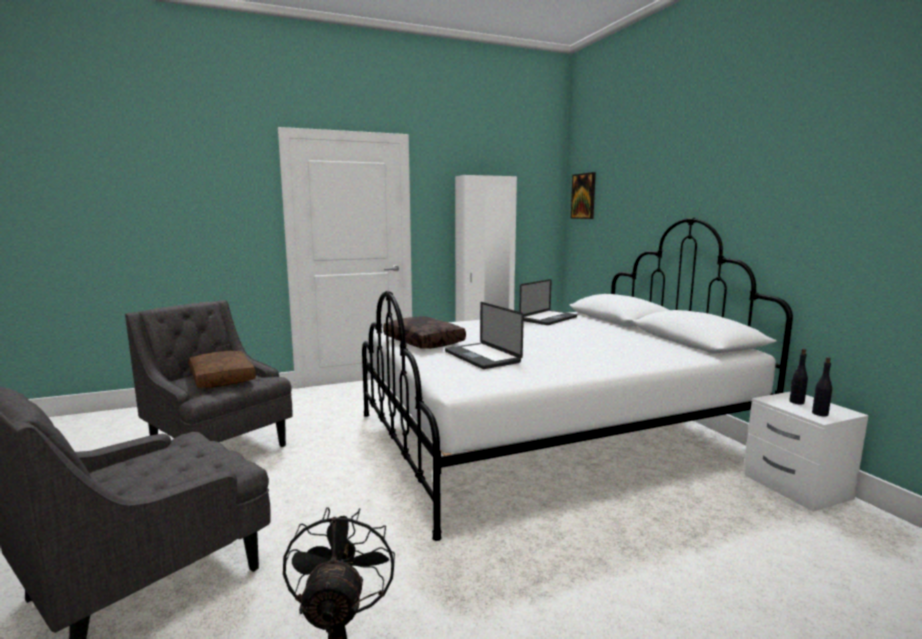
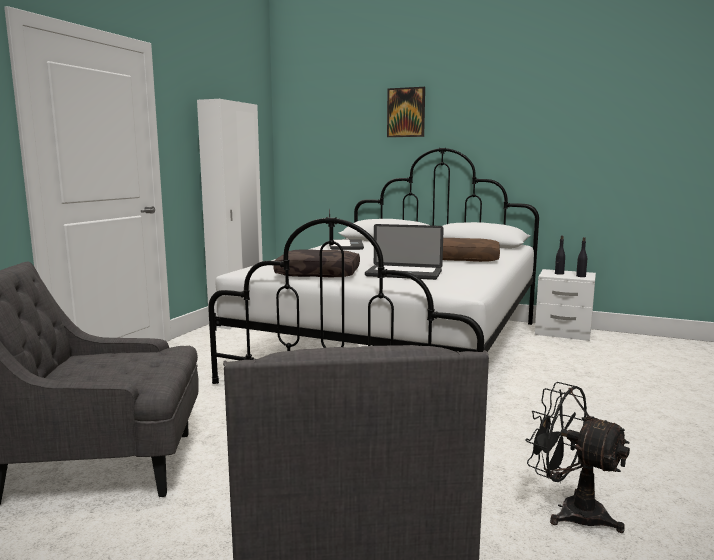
camera: 45 degrees left, 0 degrees up
(223, 378) = (117, 363): brown pillow -> brown pillow (465, 258)
(583, 196) = (302, 129): picture -> picture (406, 112)

